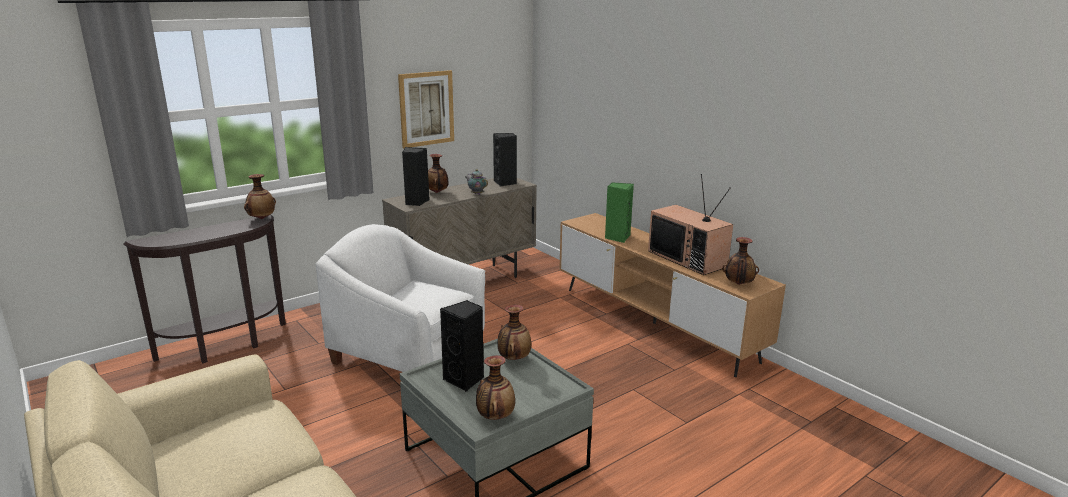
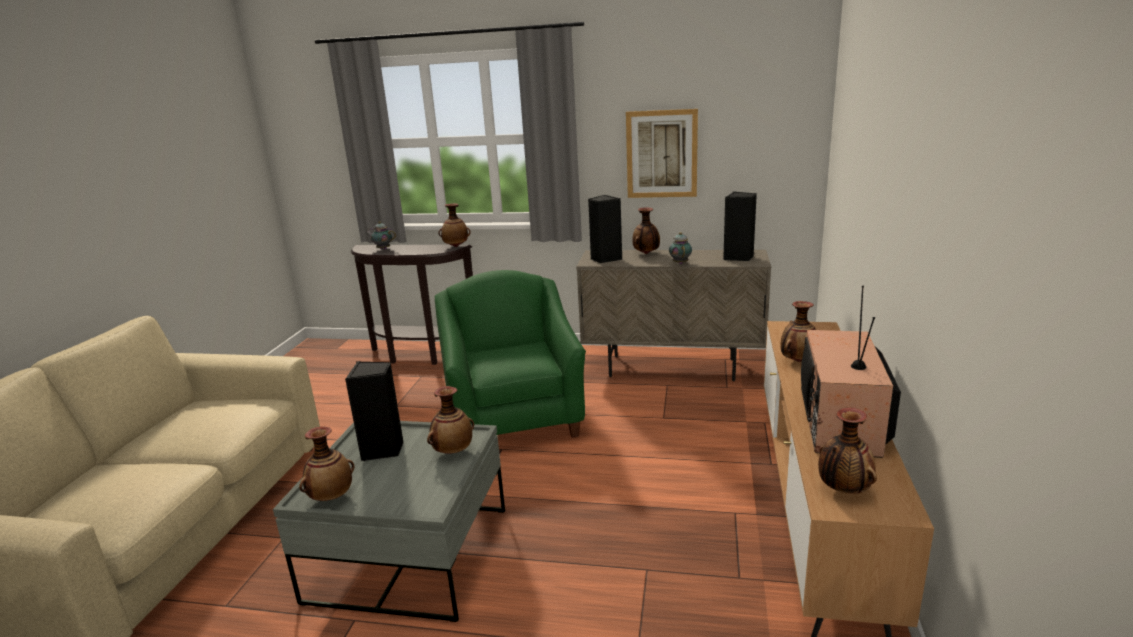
camera: 50 degrees right, 0 degrees up
(178, 237) = (382, 249): none -> teapot
(409, 353) = (514, 417): white armchair -> green armchair
(617, 237) = (798, 360): green speaker -> vase

